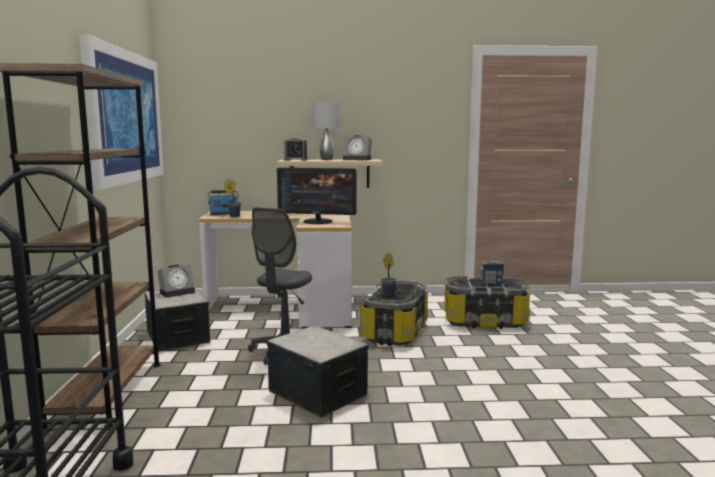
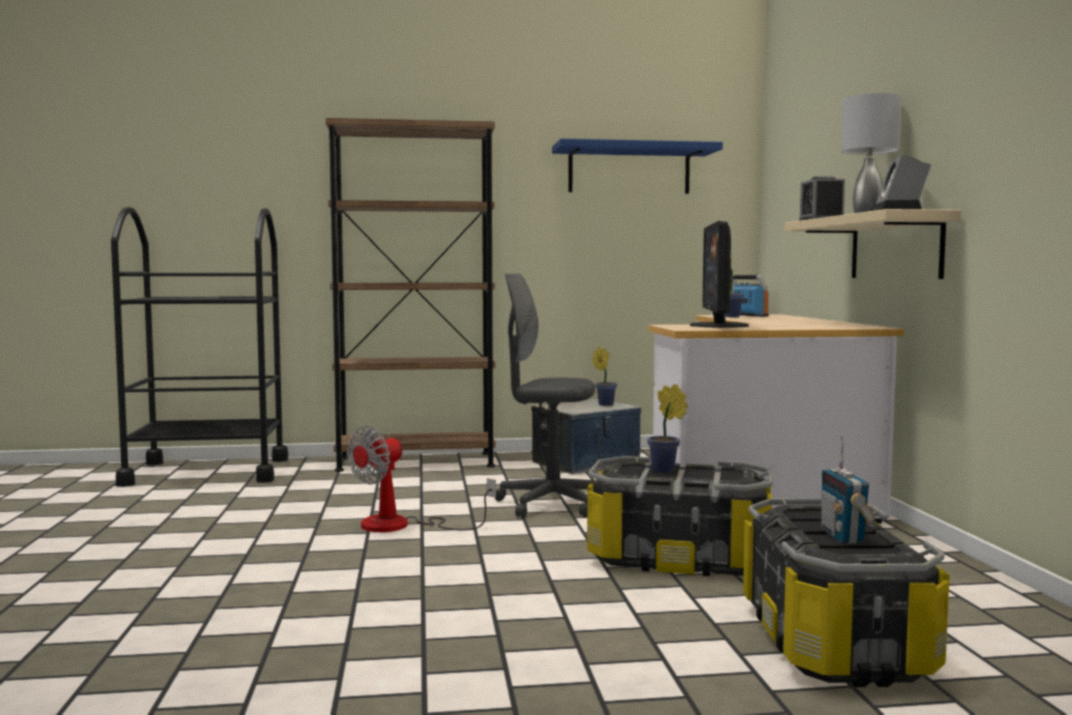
camera: 85 degrees right, 5 degrees down
(125, 117) = (629, 170): picture -> blue shelf
(177, 292) = (604, 404): alarm clock -> potted plant
(318, 393) = (402, 525): storage box -> fan

